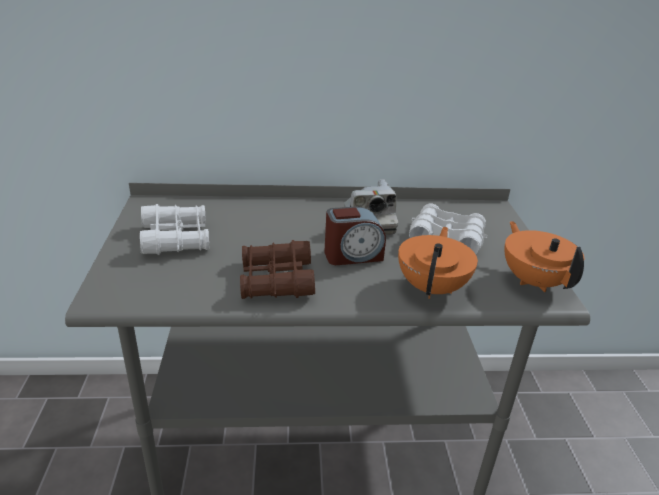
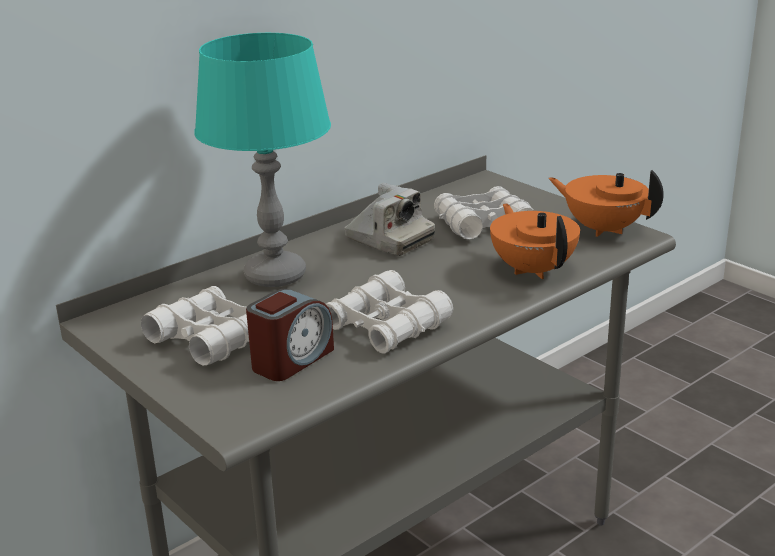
camera: 35 degrees left, 5 degrees down
(269, 216) = (276, 275): none -> turquoise table lamp
(276, 280) = (387, 326): brown binoculars -> white binoculars
(353, 255) = (423, 274): alarm clock -> alarm clock (292, 360)

